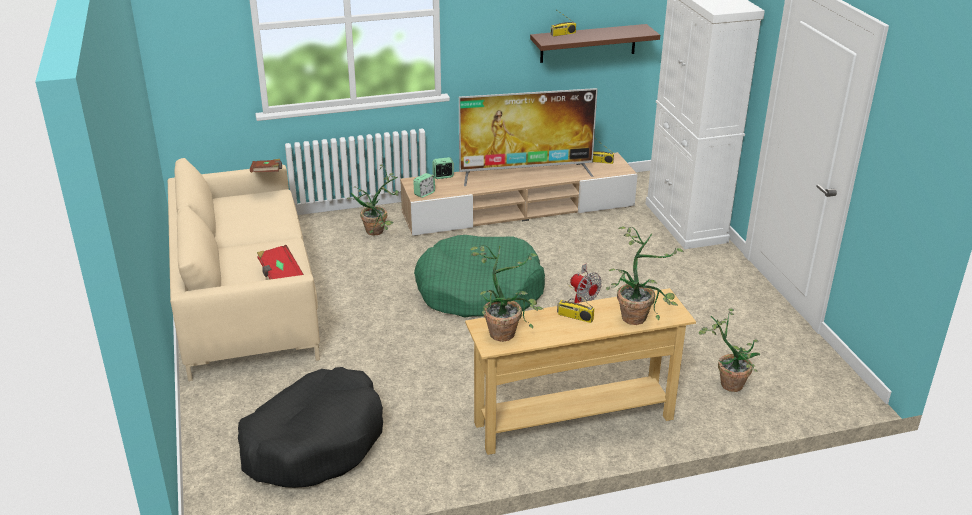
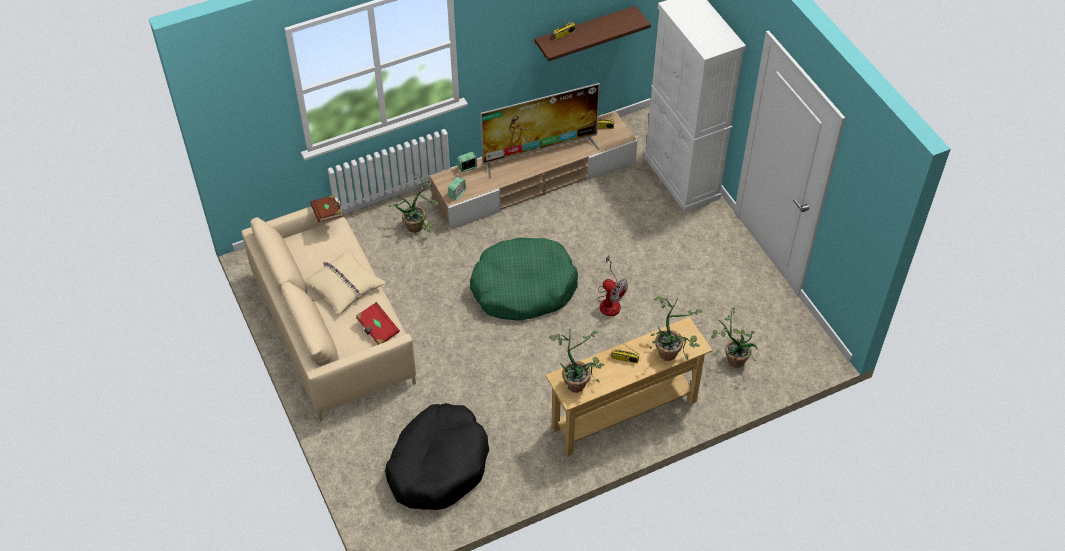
camera: 10 degrees left, 20 degrees up
(261, 238) = (345, 286): none -> beige pillow

